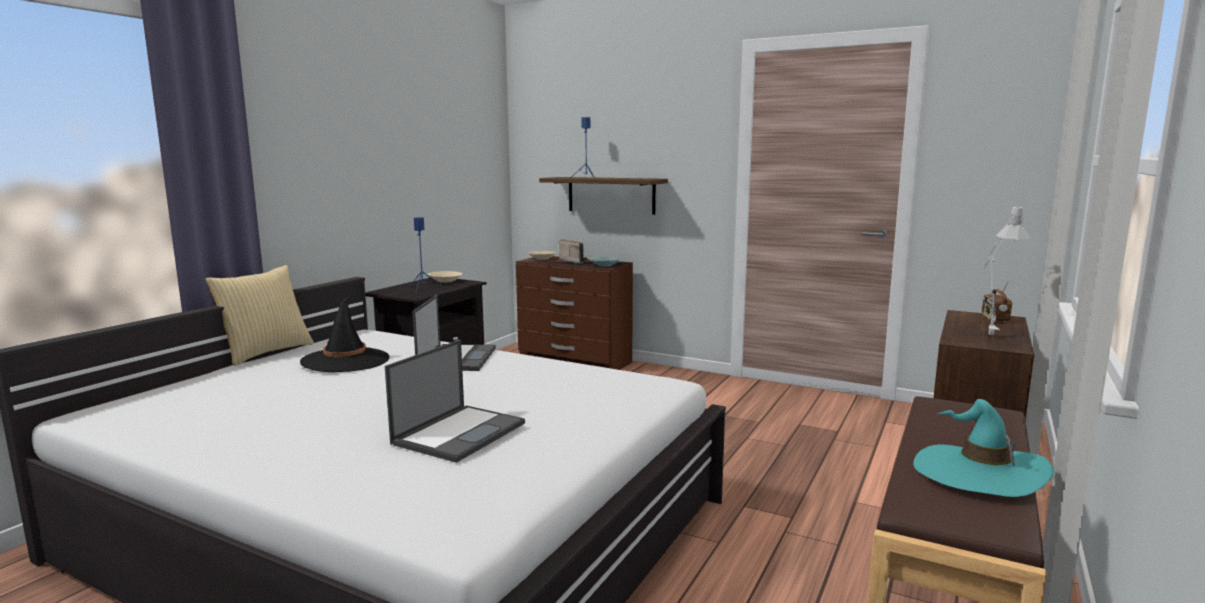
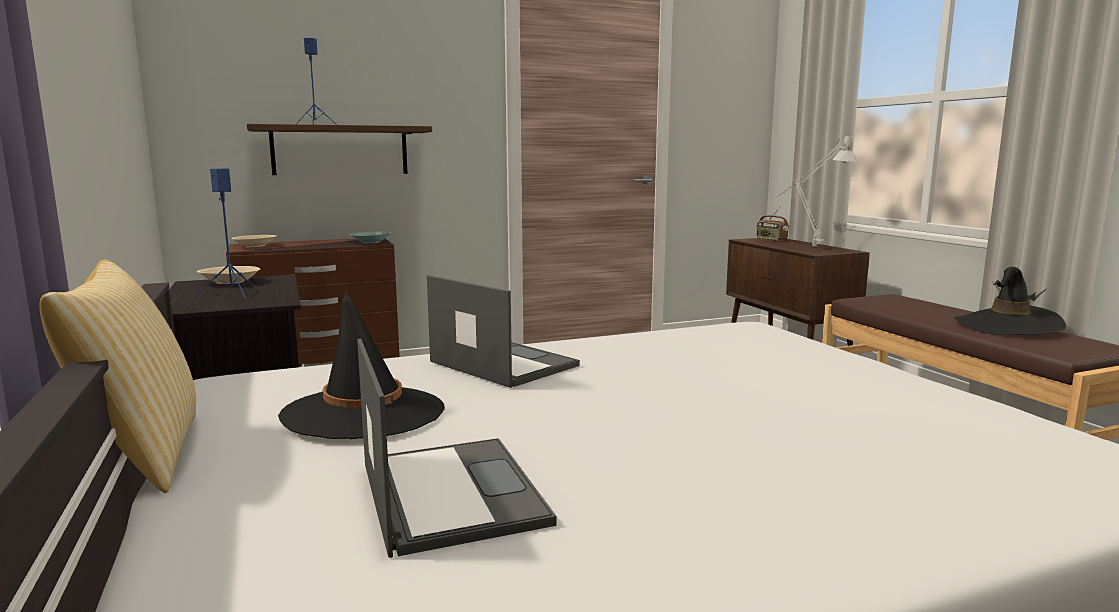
camera: 50 degrees left, 0 degrees up
(460, 432) = (827, 411): laptop -> laptop (450, 492)
(574, 261) = (312, 243): radio -> none
(979, 474) = (1007, 326): turquoise hat -> black hat

